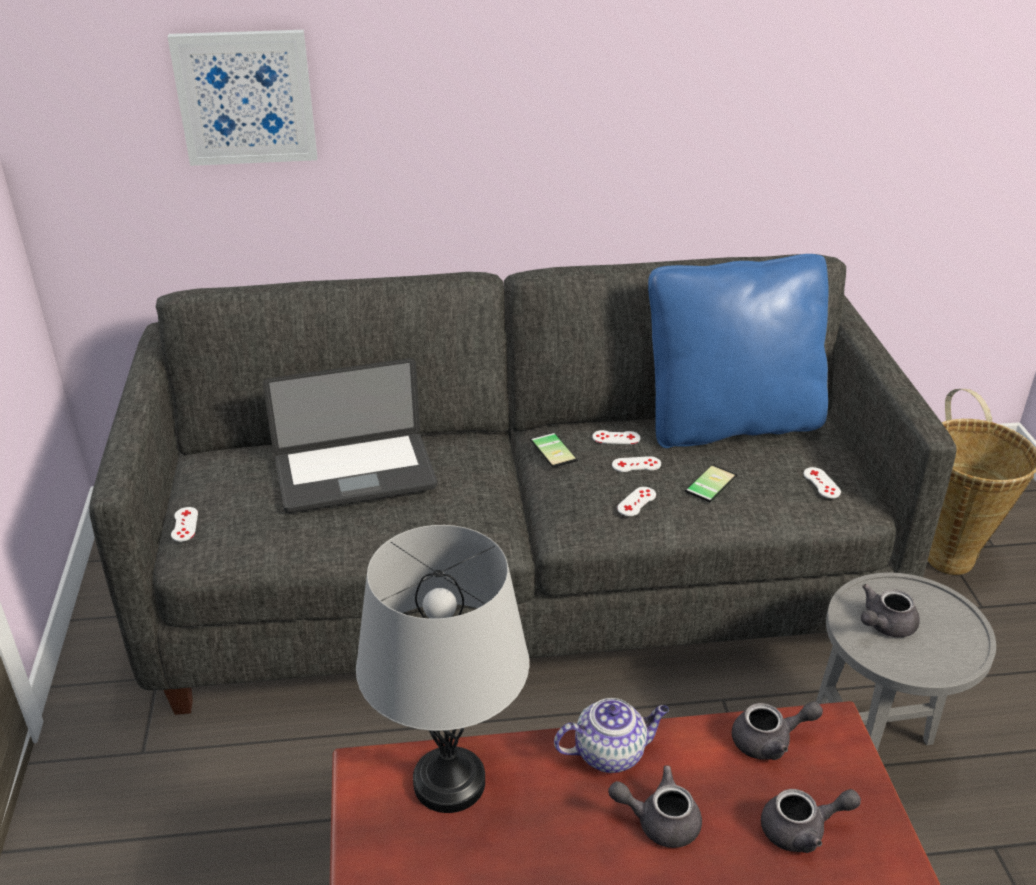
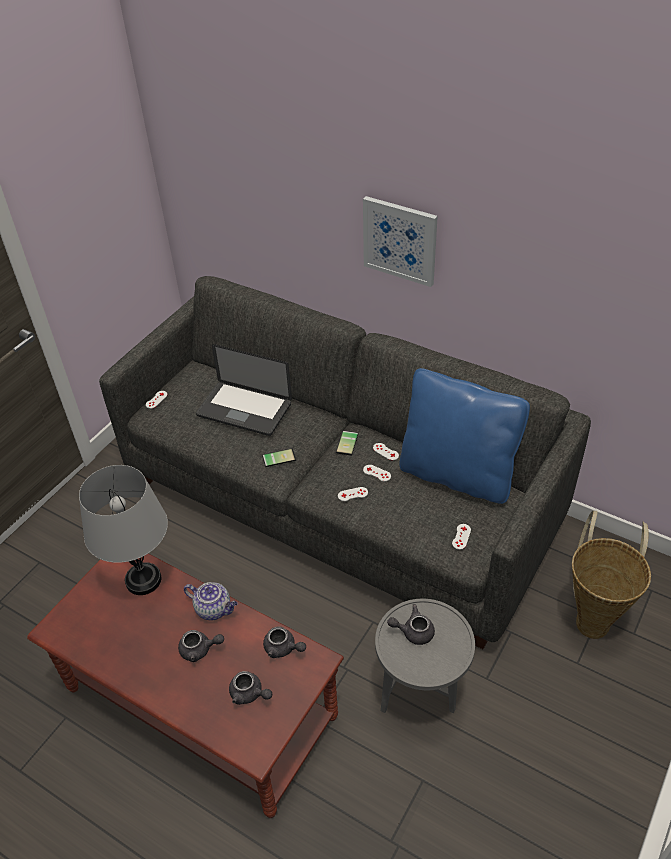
camera: 40 degrees right, 10 degrees up
(245, 97) = (259, 187): picture -> picture (400, 240)
(659, 821) = (200, 650): grey teapot -> grey teapot turned 135 degrees clockwise
(708, 482) = (400, 503): phone -> phone (278, 456)

